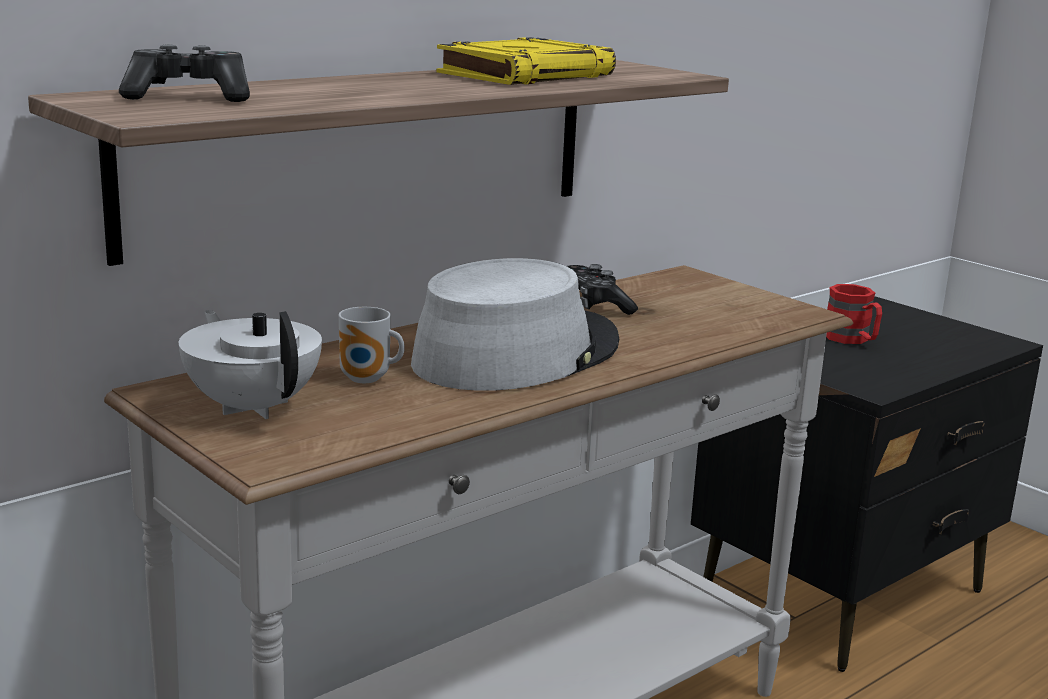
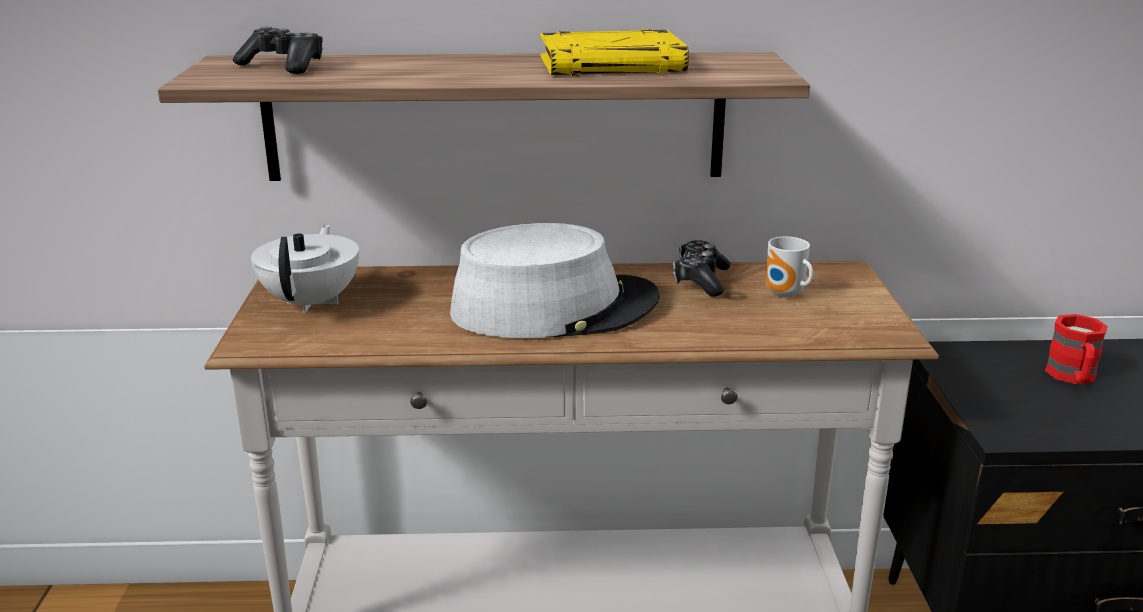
camera: 40 degrees right, 5 degrees up
(367, 380) = (414, 301): mug -> mug (785, 295)

